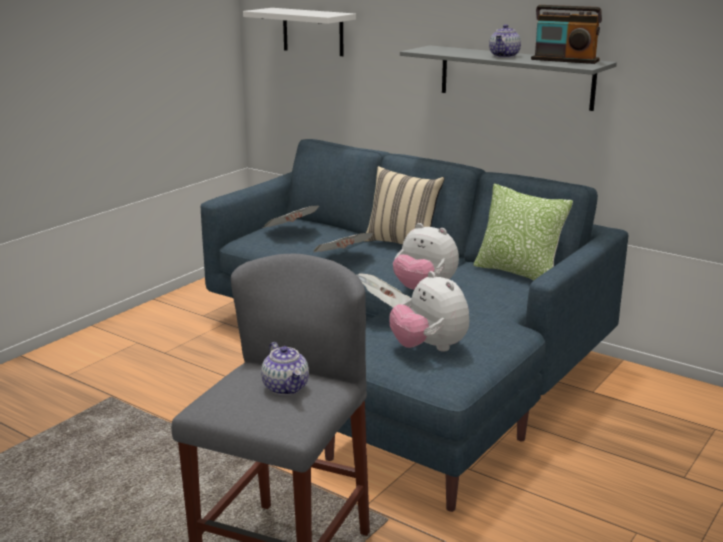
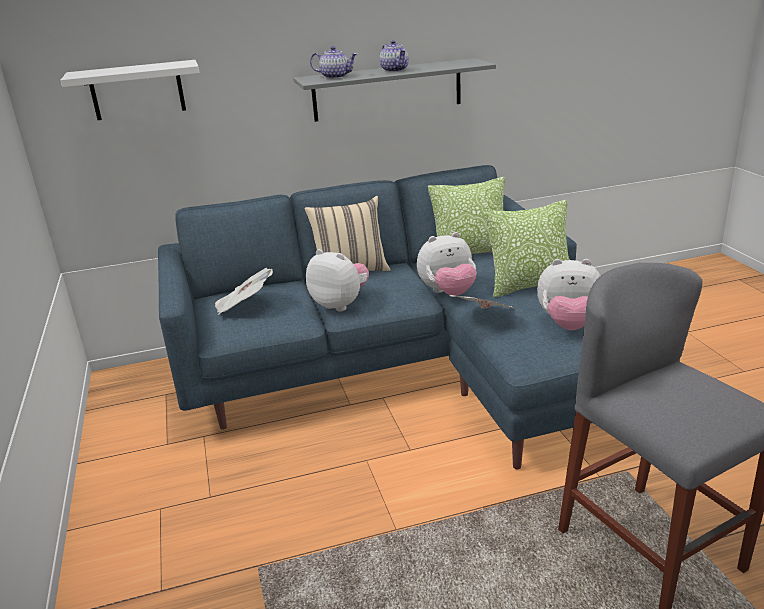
camera: 50 degrees left, 5 degrees up
(286, 387) = (683, 389): teapot -> teapot (335, 77)
(342, 258) = (340, 304): newspaper -> plush toy
(487, 313) = (530, 285): none -> pillow
(564, 60) = (445, 63): radio -> none

